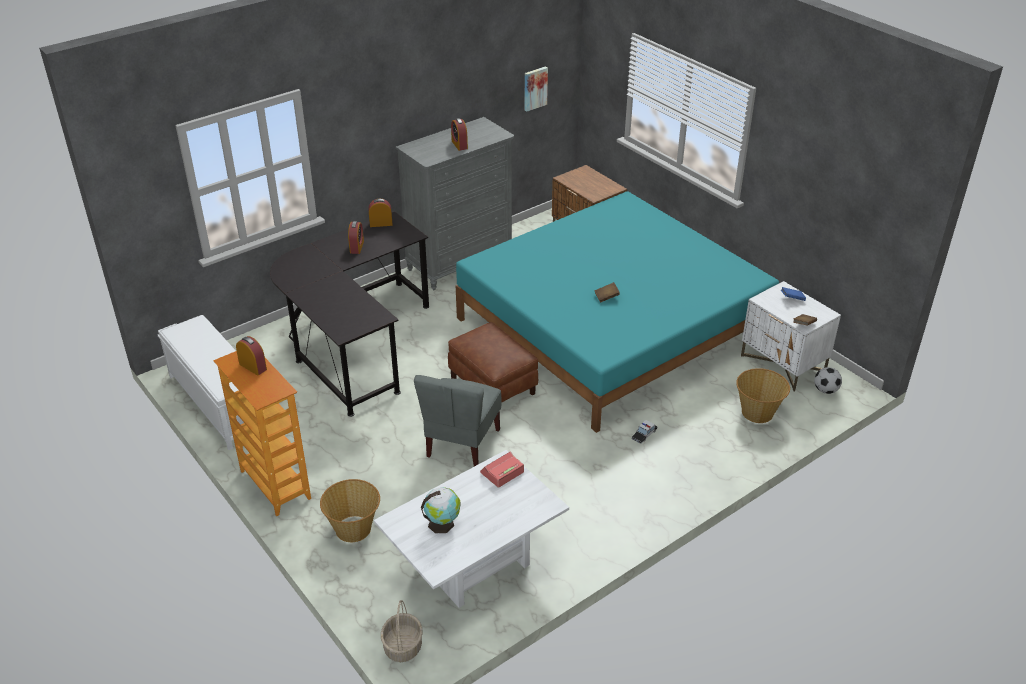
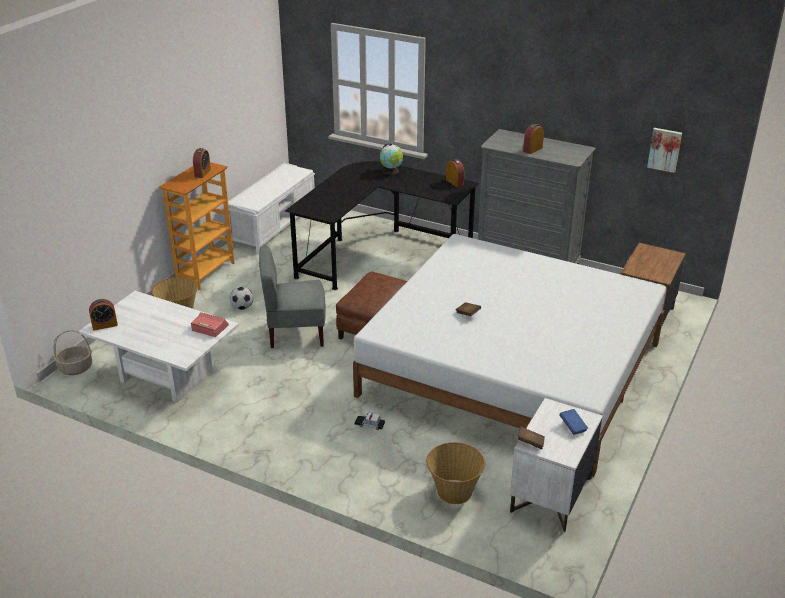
camera: 65 degrees right, 5 degrees down
(357, 247) = (413, 182): alarm clock -> alarm clock (104, 325)
(442, 523) = (142, 317): globe -> globe (391, 171)
(612, 327) = (511, 369): turquoise bed -> white bed
(825, 390) = (532, 537): football -> football (242, 307)

